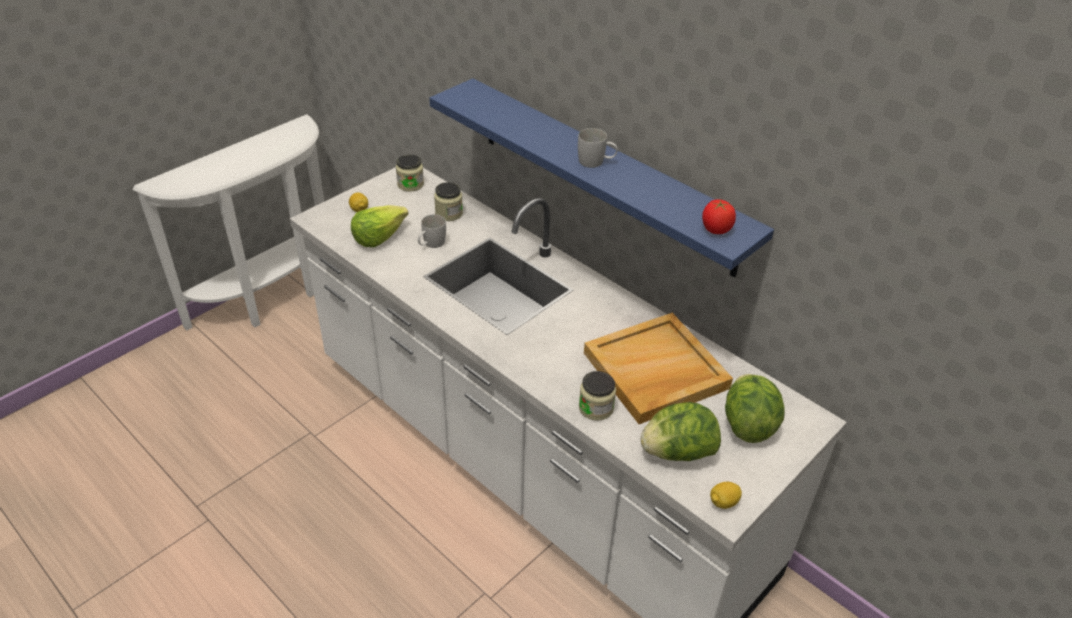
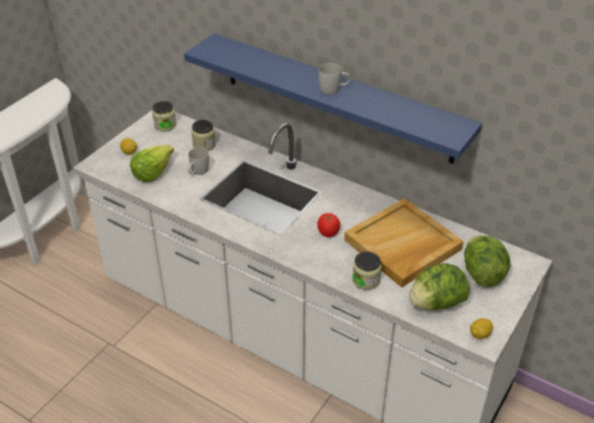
camera: 10 degrees left, 0 degrees up
(715, 230) = (440, 130): tomato -> tomato (328, 233)

